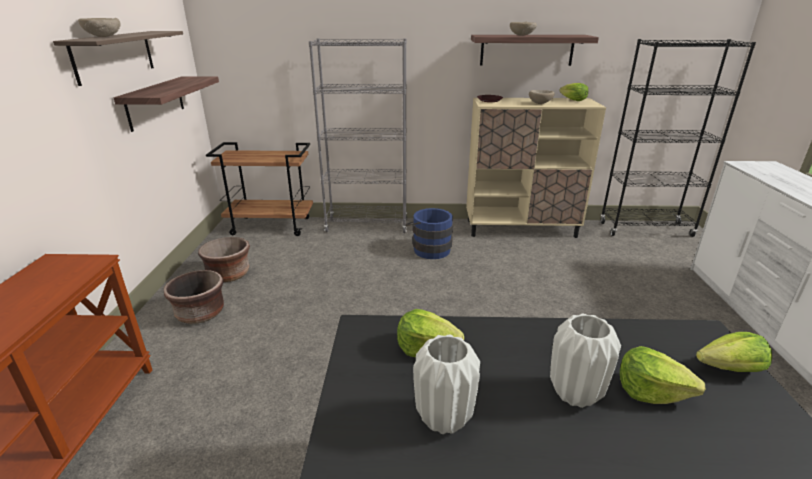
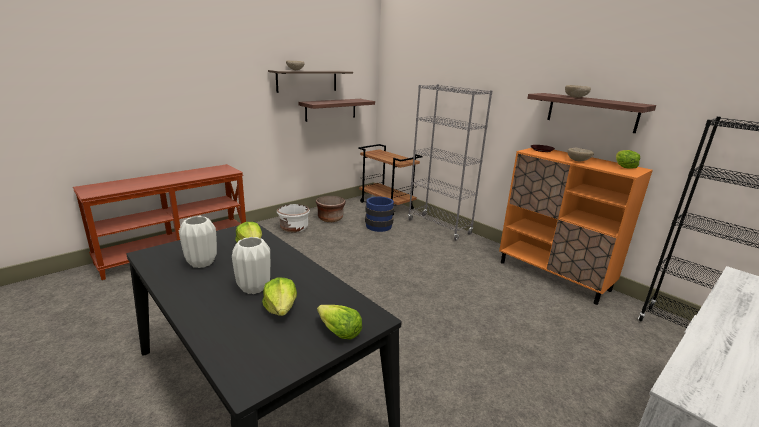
camera: 45 degrees right, 5 degrees down
(200, 313) = (294, 228): brown planter -> white planter
(429, 249) = (455, 255): blue bucket -> blue bucket (379, 225)
(521, 228) = (553, 276): beige cabinet -> orange cabinet

